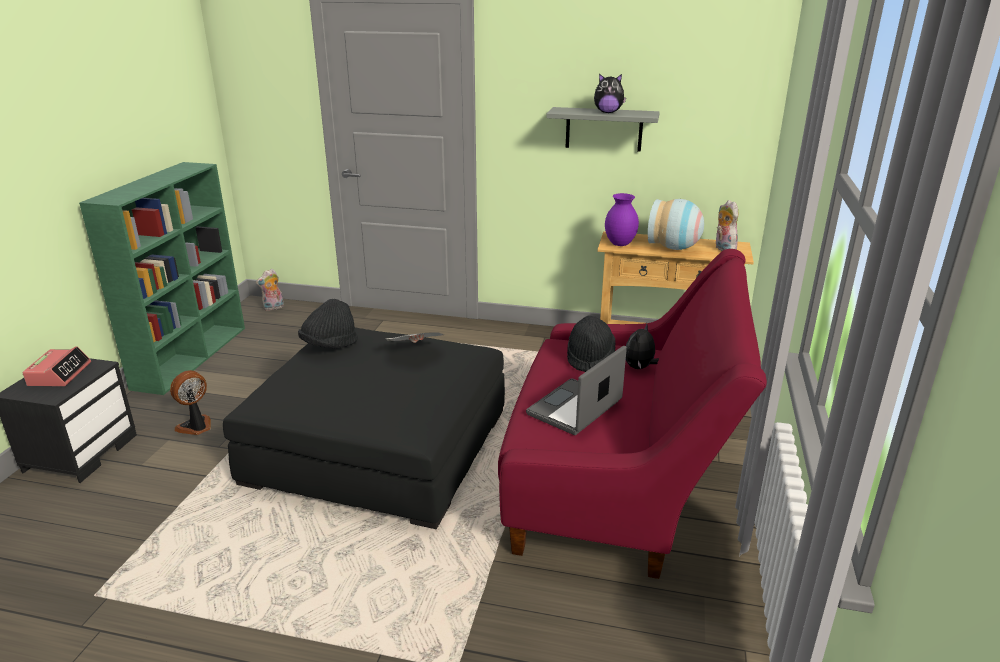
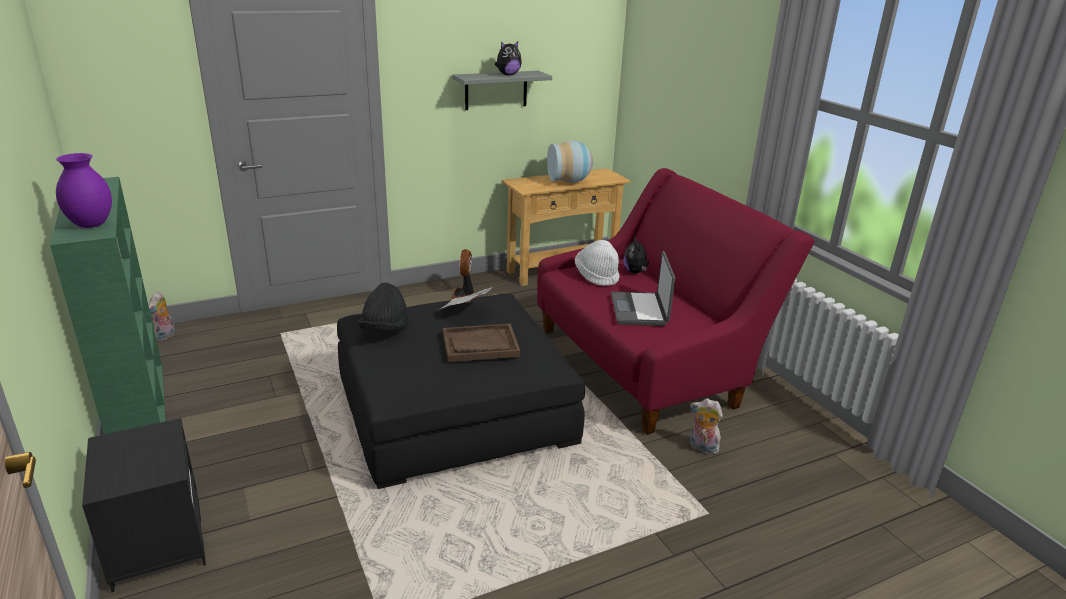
camera: 40 degrees left, 0 degrees up
(59, 374) = (130, 453): alarm clock -> none
(196, 427) = (257, 465): fan -> fan (464, 295)
(376, 385) = (480, 345): none -> brown tray
(590, 358) = (597, 276): black hat -> white hat
(620, 244) = (530, 186): purple vase -> purple vase (92, 224)
(723, 248) = (600, 175): plush toy -> plush toy (702, 448)

